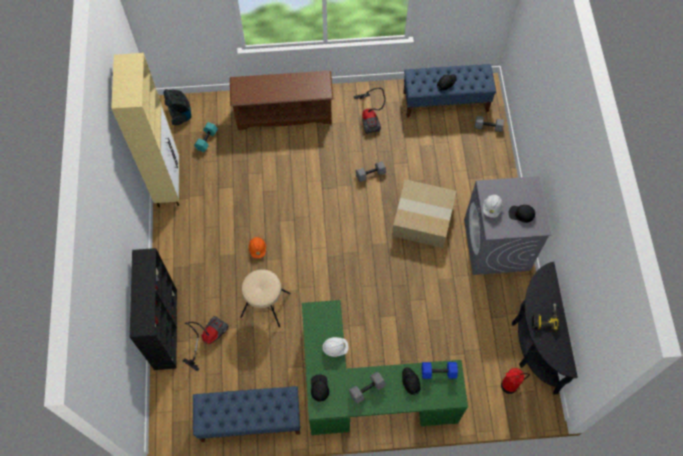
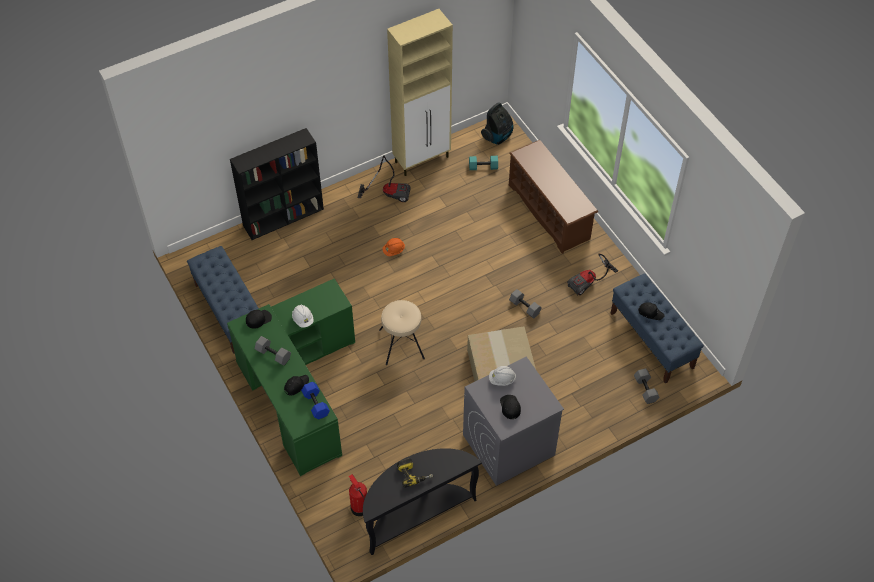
camera: 65 degrees right, 10 degrees down
(208, 338) = (289, 250): vacuum cleaner -> vacuum cleaner (389, 193)
(265, 304) = (343, 278): beige stool -> beige stool (402, 344)

